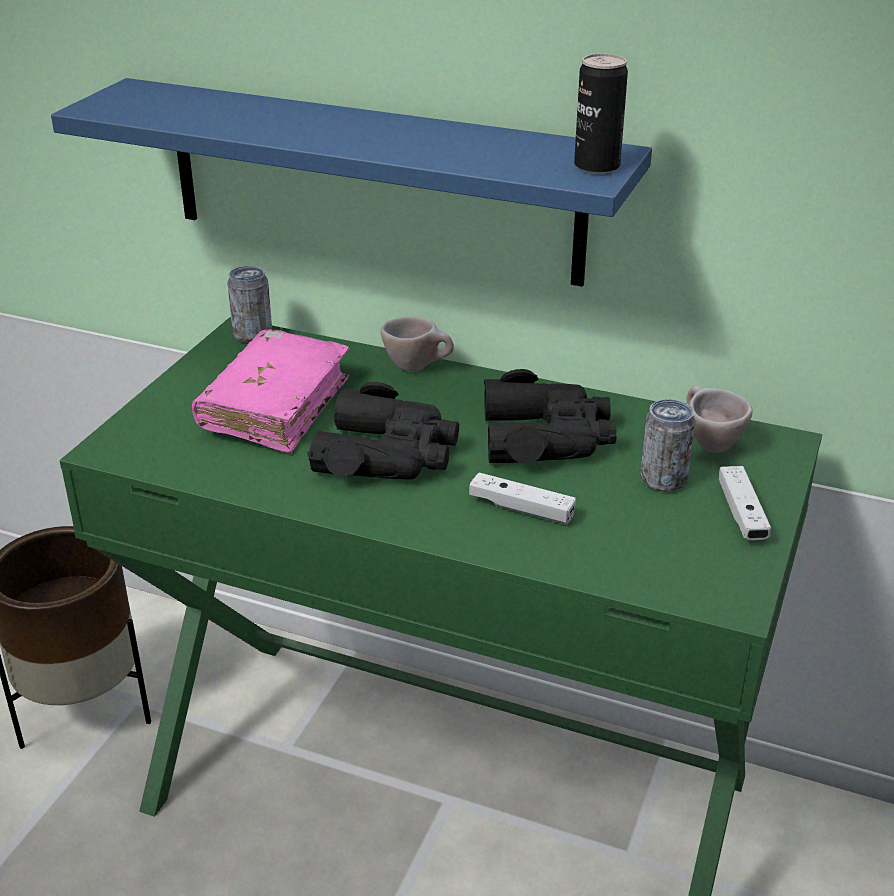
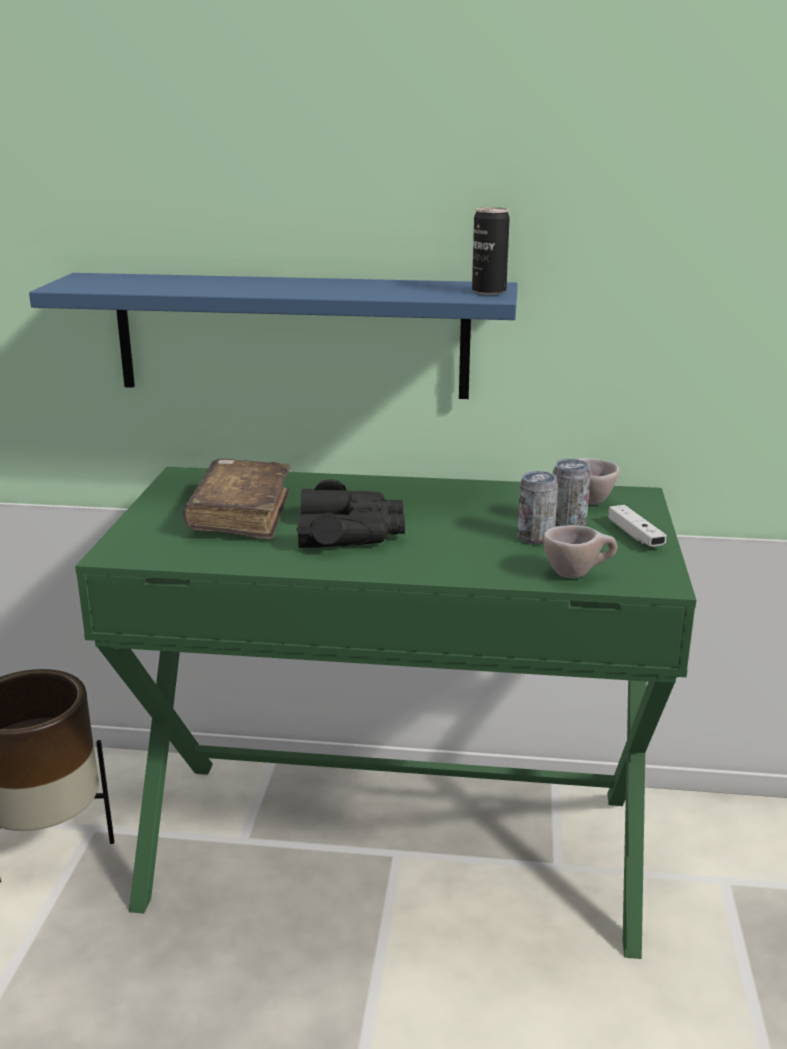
camera: 15 degrees left, 10 degrees down
(253, 335) = (193, 474): can -> can (535, 537)
(276, 406) = (241, 514): pink book -> brown book
(418, 367) = (341, 480): beige cup -> beige cup (577, 574)
(521, 508) = (474, 551): white game controller -> none
(546, 437) = (466, 509): black binoculars -> none

